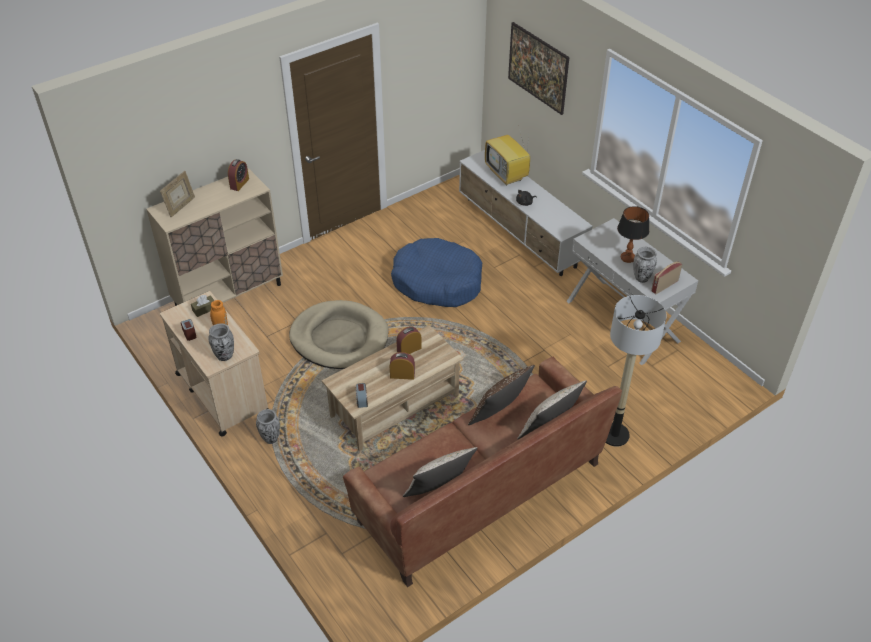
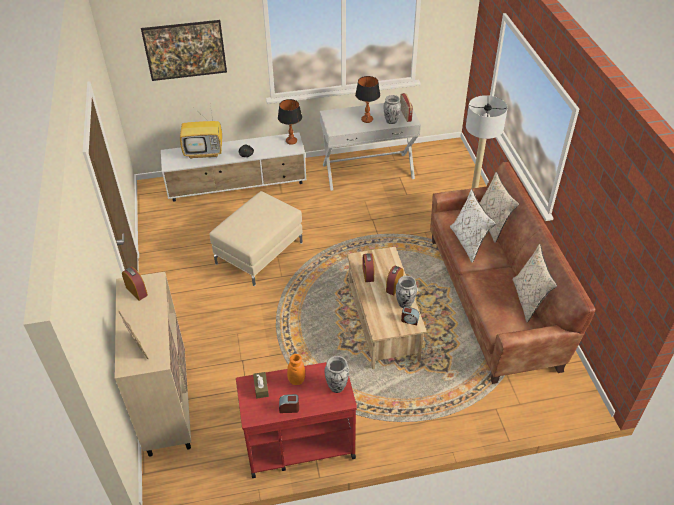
camera: 65 degrees left, 0 degrees up
(222, 392) = (298, 444): beige cart -> red cart
(270, 438) = (376, 420): vase -> vase (405, 304)
(339, 338) = (283, 336): beige dog bed -> none
(437, 282) = (259, 252): blue dog bed -> beige ottoman
(499, 414) = (468, 242): brown pillow -> white pillow
(571, 225) = (291, 141): none -> table lamp

